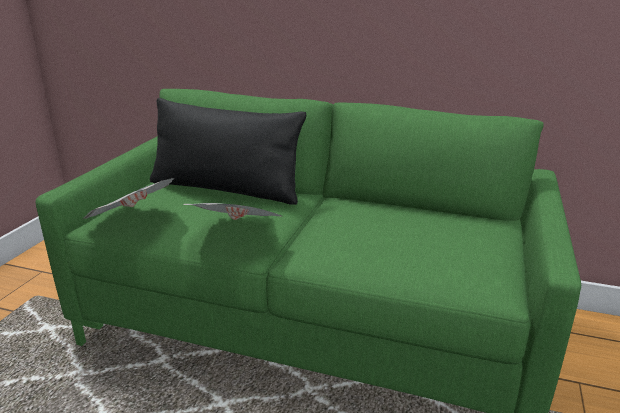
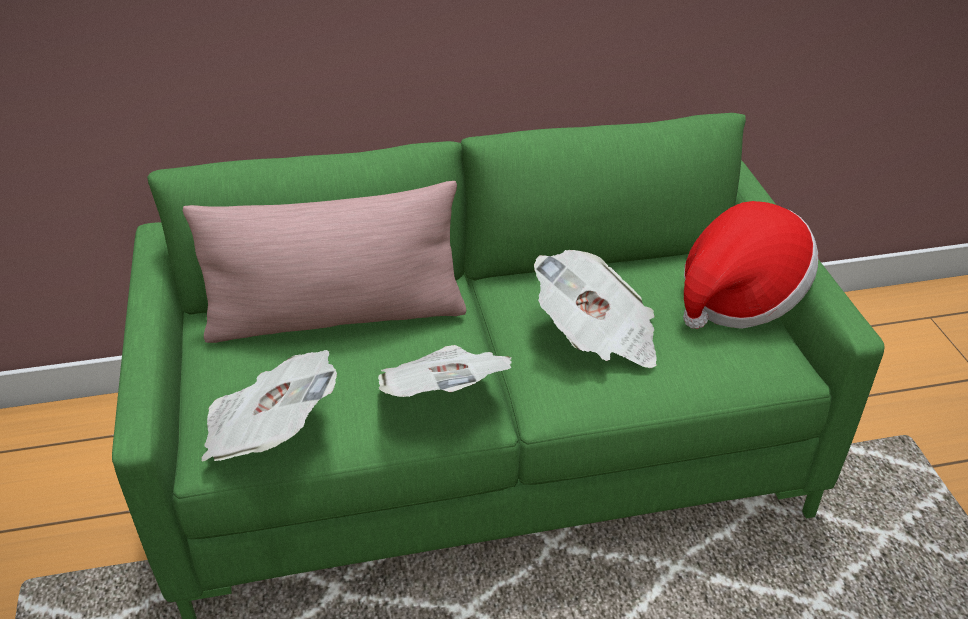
camera: 30 degrees left, 15 degrees up
(225, 189) = (336, 317): black pillow -> pink pillow
(366, 235) = (597, 336): none -> newspaper
(492, 243) = (739, 298): none -> hat

